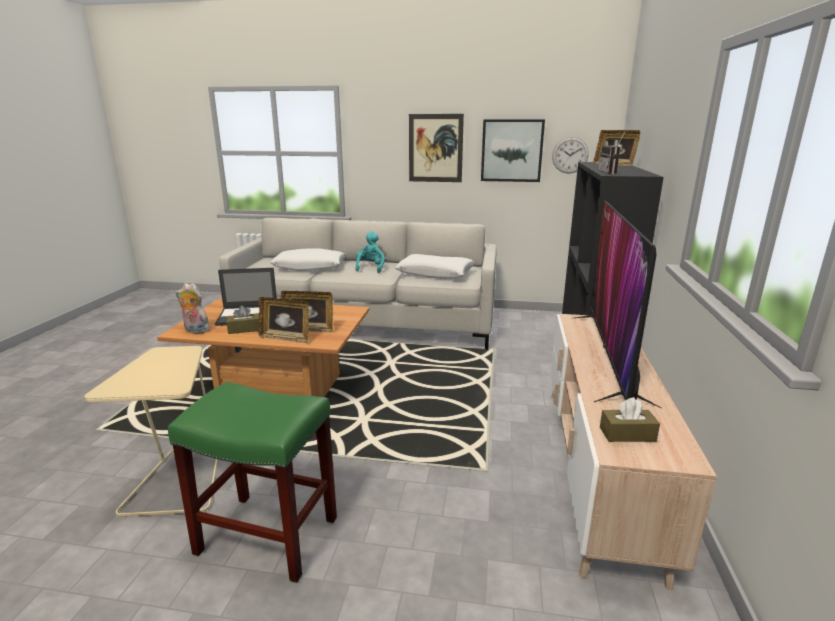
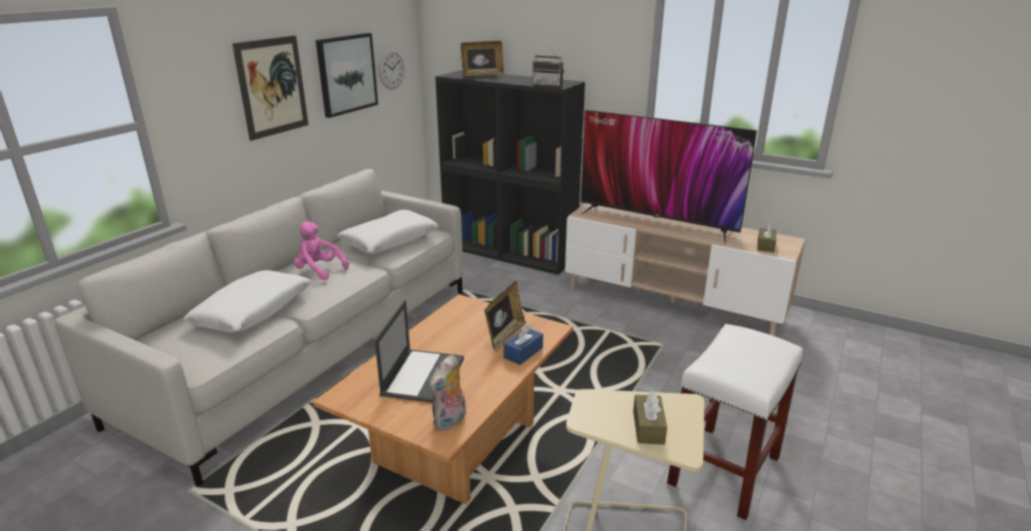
camera: 70 degrees left, 5 degrees up
(244, 329) = (474, 380): brown tissue box -> brown tissue box (648, 427)
(266, 536) = (724, 471): green stool -> white stool
(285, 338) = (523, 353): picture frame -> blue tissue box
(370, 268) = (319, 271): turquoise plush toy -> pink plush toy

